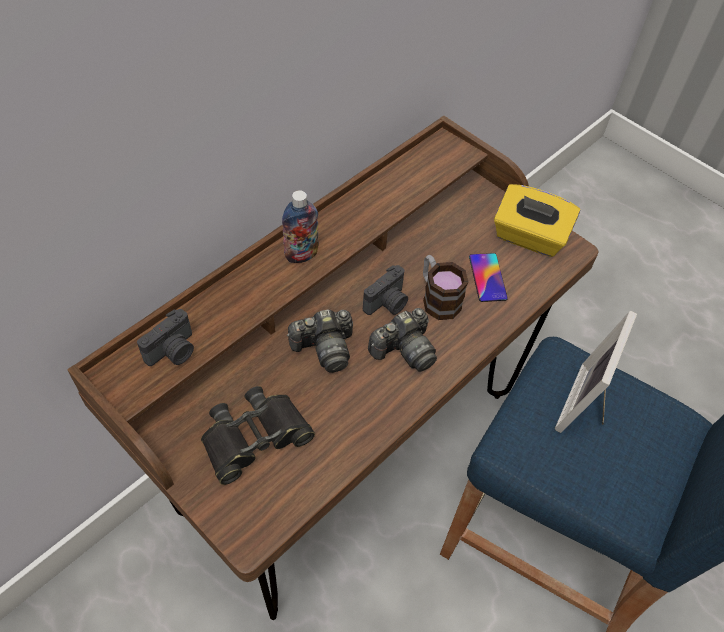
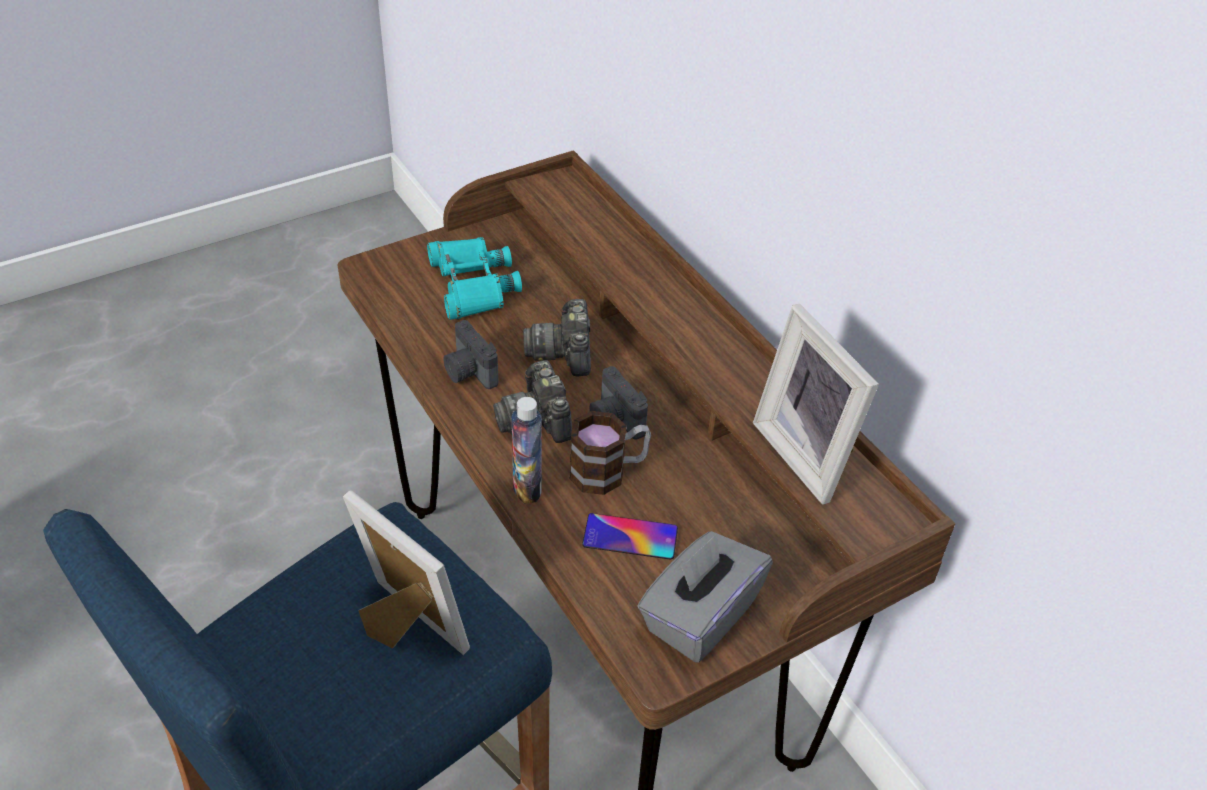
camera: 105 degrees right, 10 degrees down
(173, 351) = (573, 214): camera -> camera (468, 372)
(254, 437) = (472, 285): black binoculars -> turquoise binoculars
(301, 255) = (684, 321): bottle -> bottle (527, 487)
(412, 178) = (809, 454): none -> picture frame
(529, 237) = (699, 616): yellow tissue box -> grey tissue box

